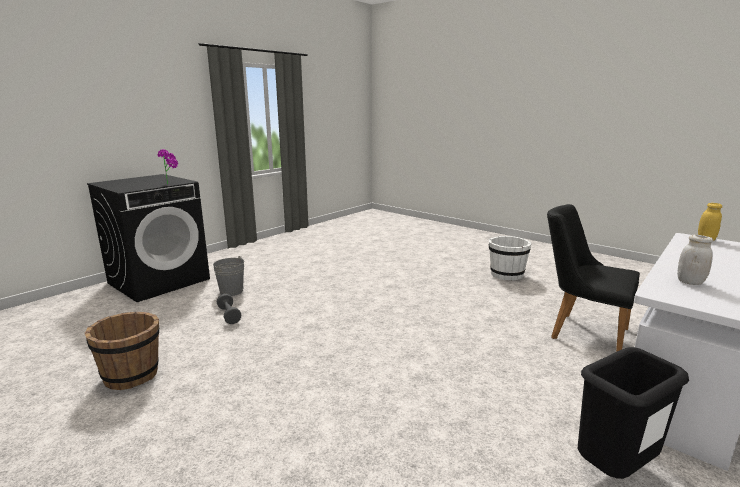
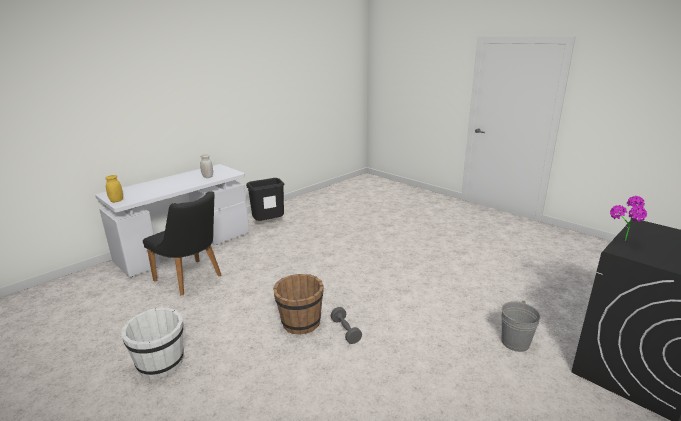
camera: 175 degrees left, 5 degrees up
(132, 375) = (503, 260): brown bucket -> brown bucket (300, 323)
(229, 315) = (484, 305): grey dumbbell -> grey dumbbell (345, 331)

